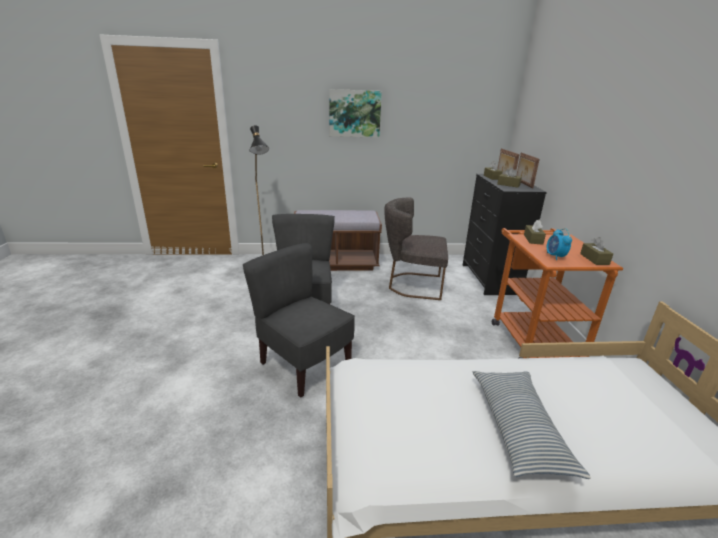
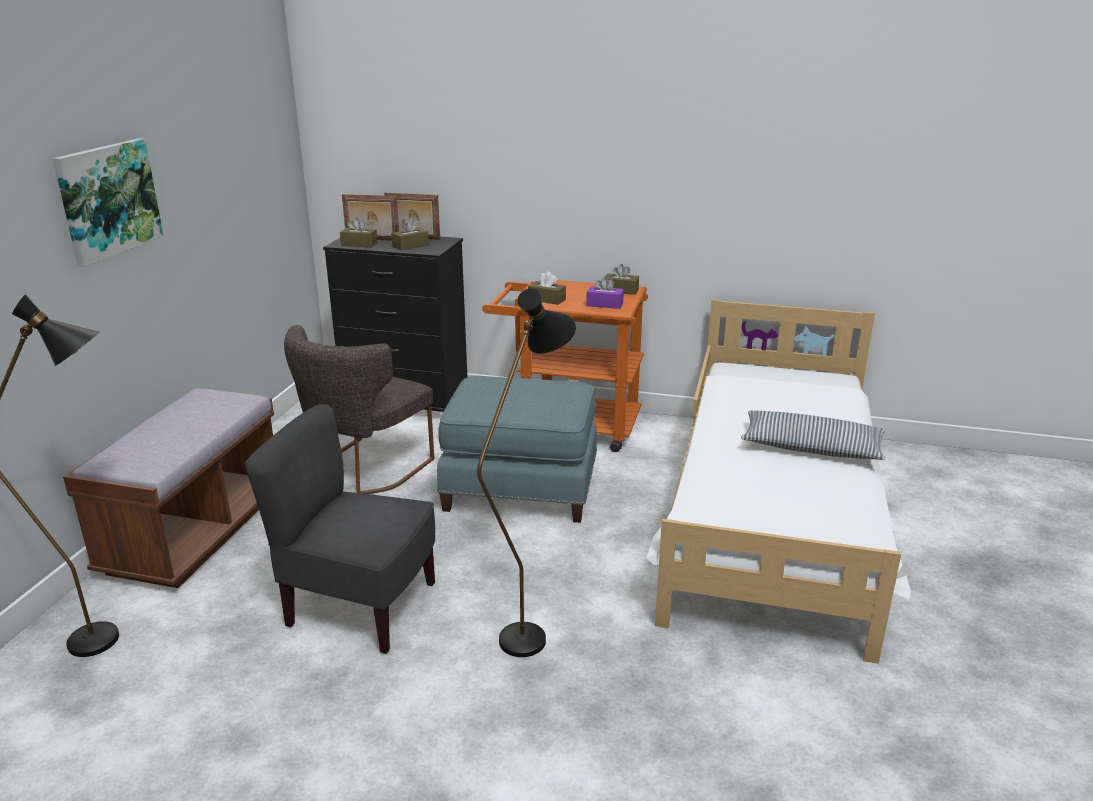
camera: 70 degrees left, 0 degrees up
(304, 365) = (531, 630): grey chair -> black floor lamp
(438, 334) = (521, 487): none -> blue ottoman
(555, 256) = (604, 304): alarm clock -> purple tissue box

